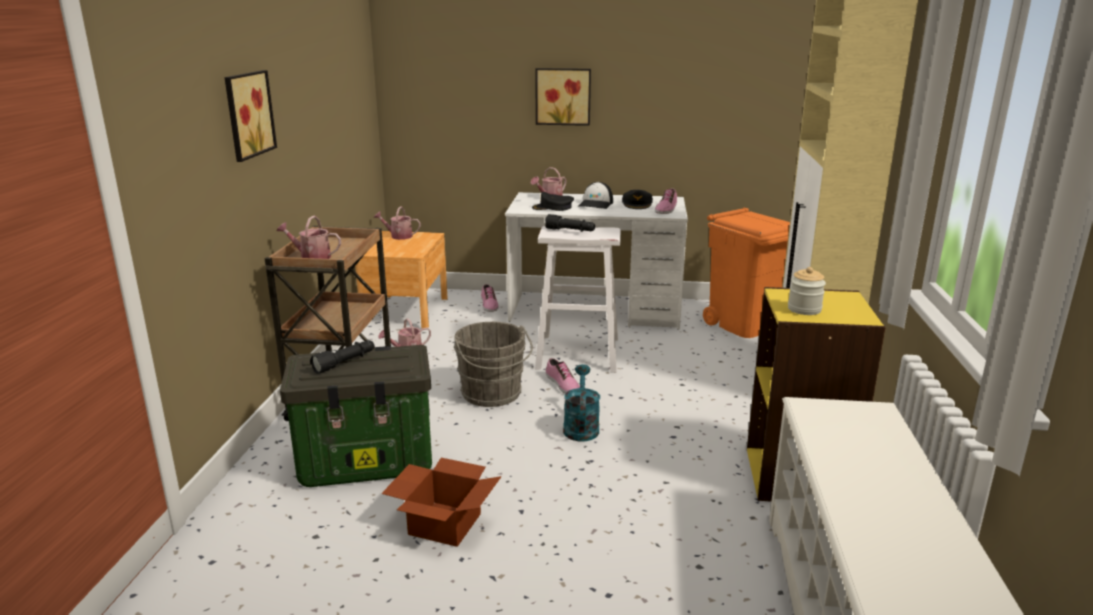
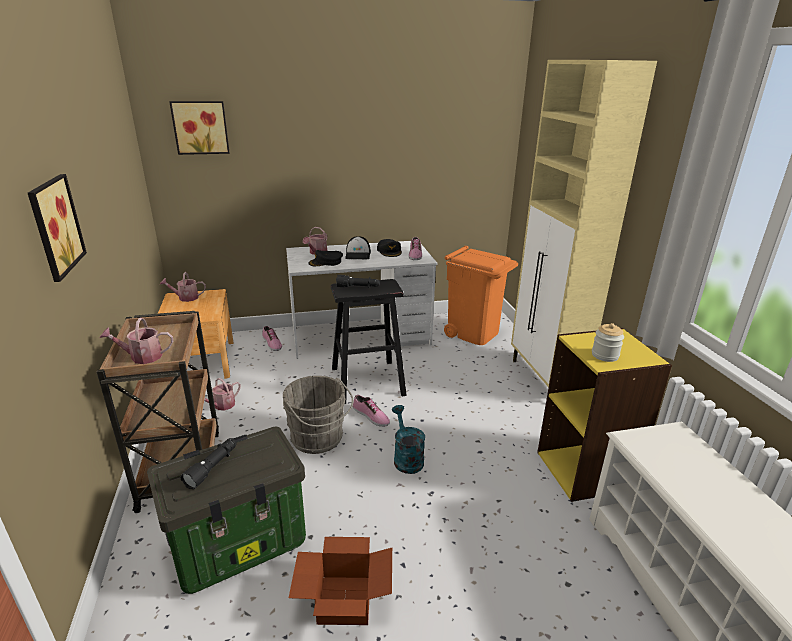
camera: 20 degrees left, 5 degrees up
(563, 96) = (318, 166): picture -> picture (200, 127)
(577, 353) = (367, 381): white stool -> black stool

